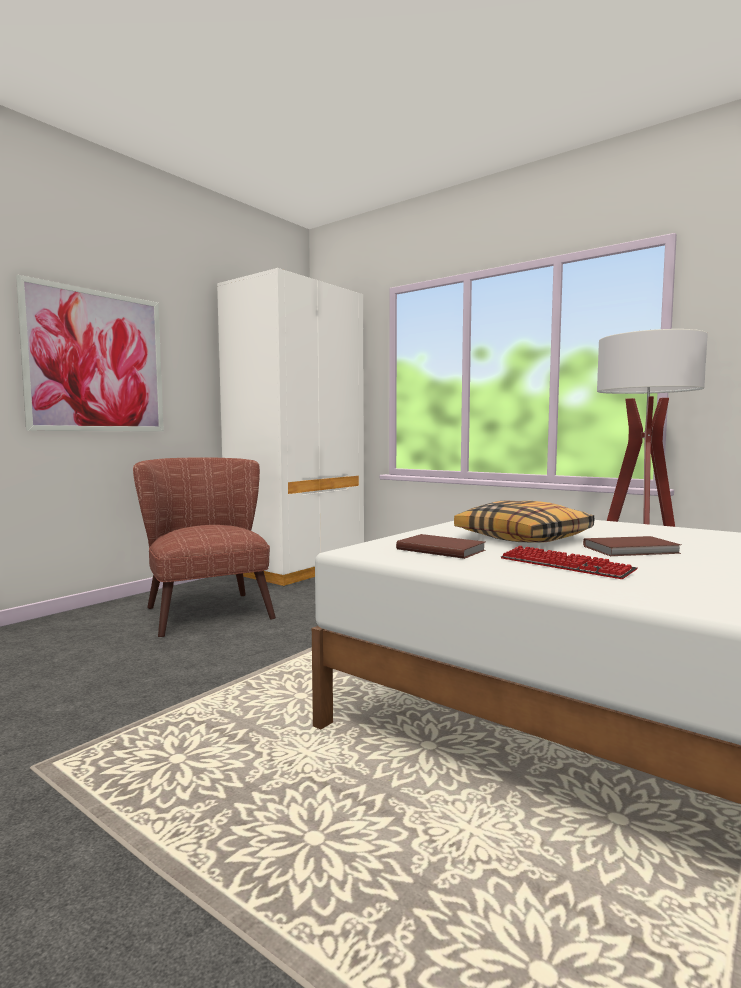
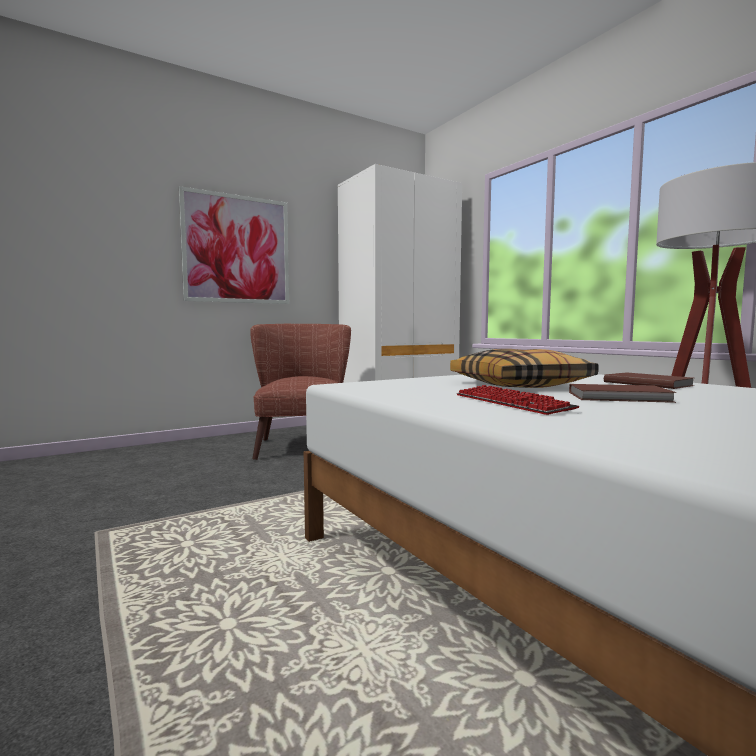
camera: 20 degrees right, 0 degrees up
(440, 549) = (416, 387): brown book -> brown book (647, 383)

